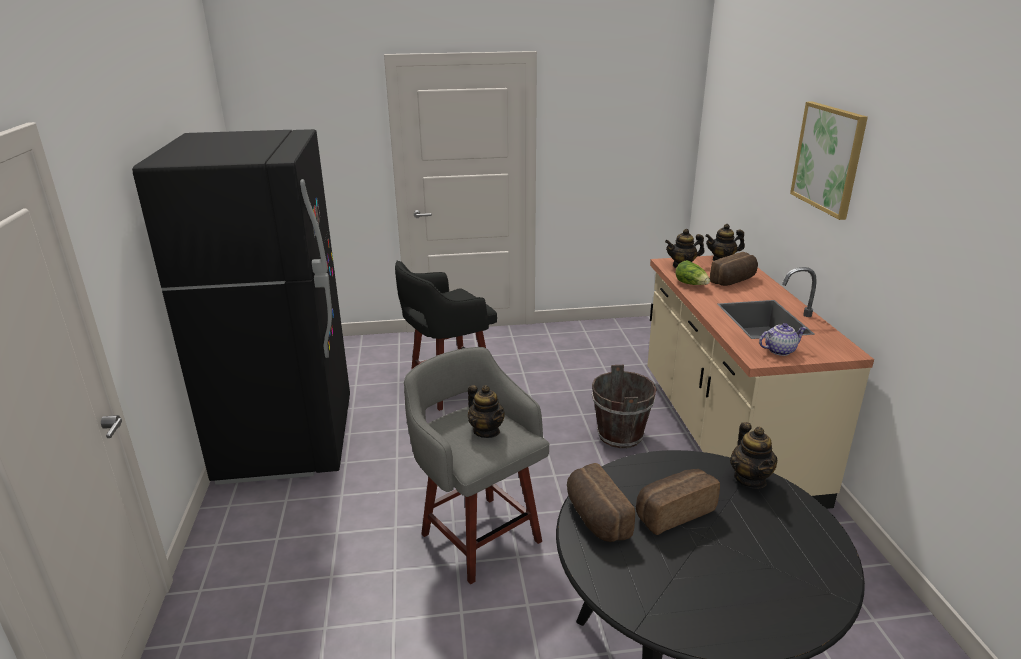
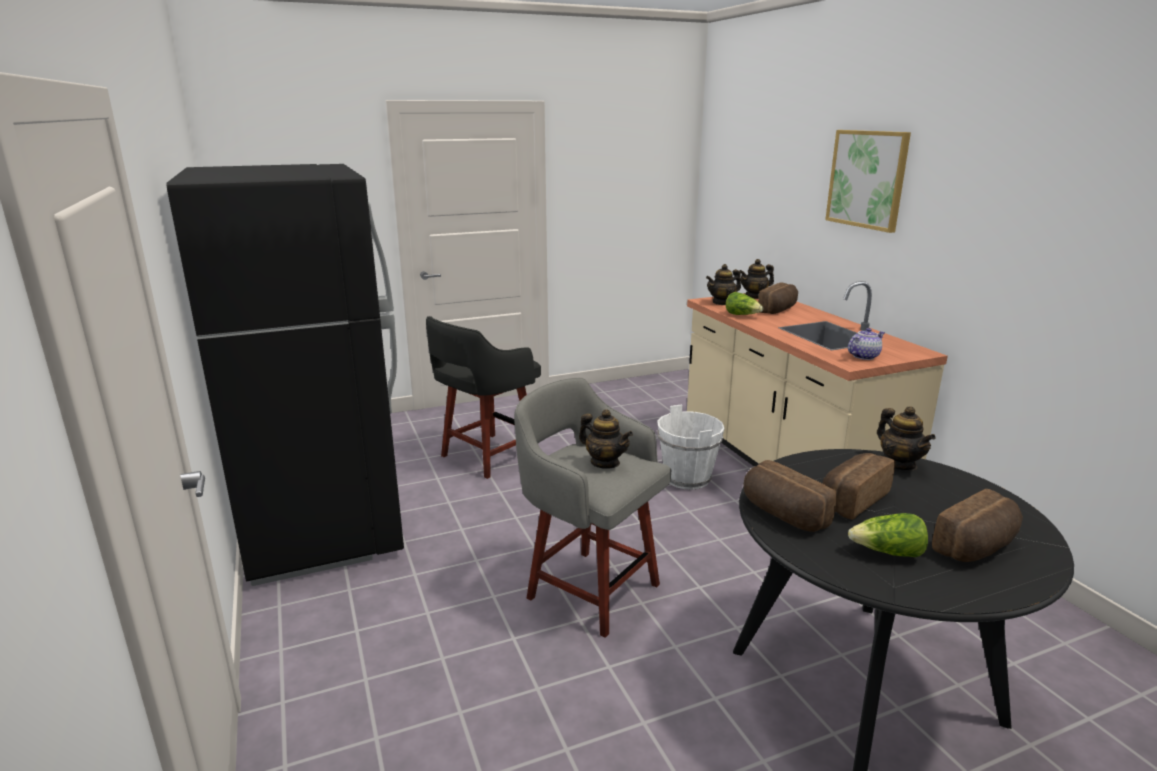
camera: 15 degrees left, 5 degrees down
(620, 435) = (687, 478): brown bucket -> white bucket
(666, 577) = (887, 553): none -> lettuce
(760, 588) = (977, 547): none -> bread

